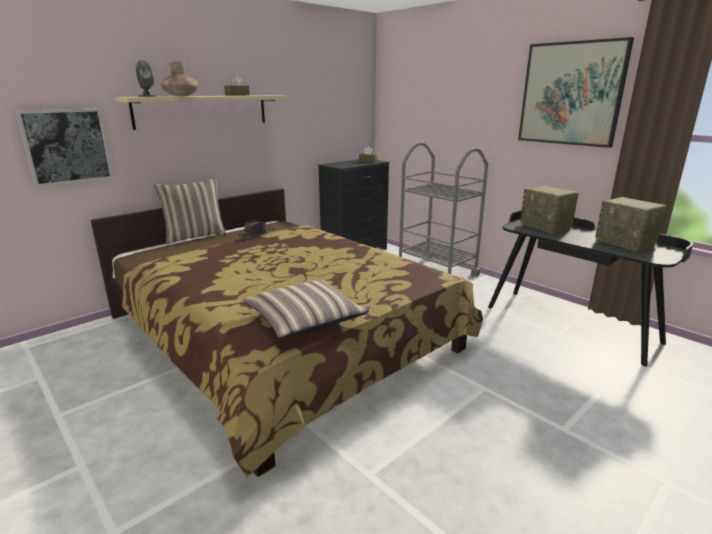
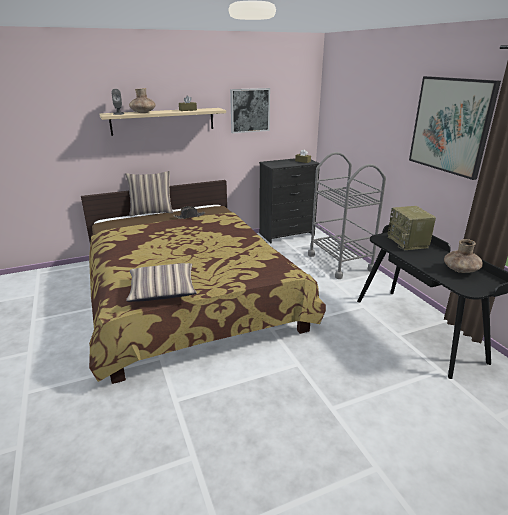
camera: 20 degrees right, 5 degrees up
(67, 146) = (67, 147): picture -> picture (250, 110)
(626, 243) = (460, 270): radio -> brown vase

